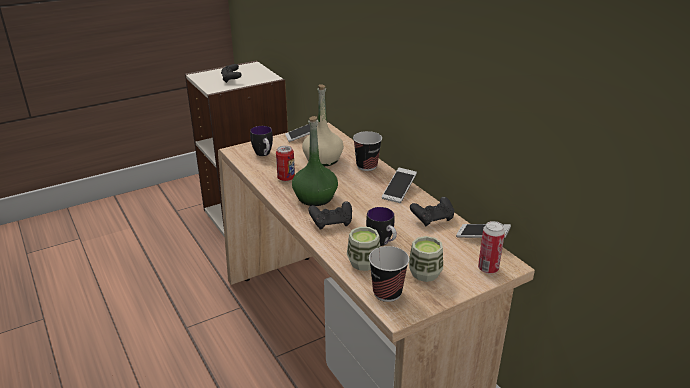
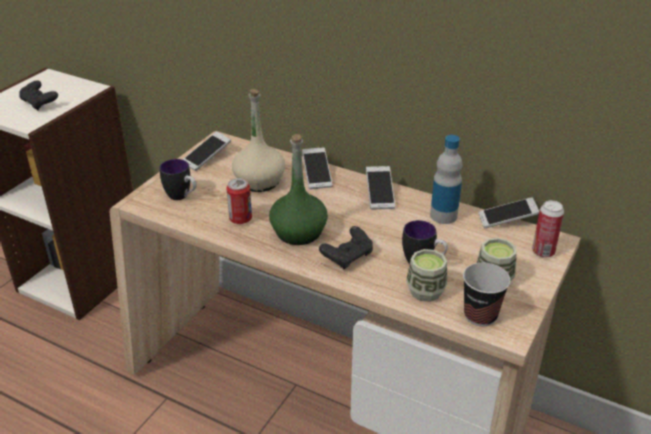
camera: 30 degrees left, 5 degrees up
(367, 166) = (316, 175): cup -> phone
(433, 219) = (443, 216): black game controller -> bottle

